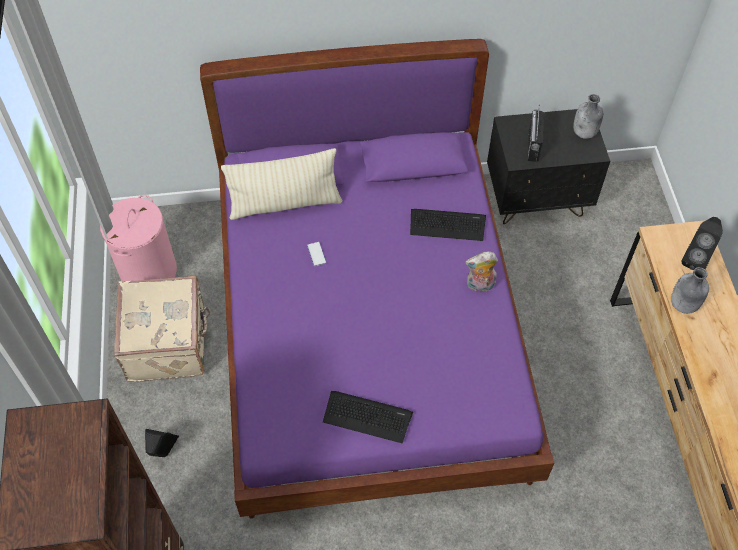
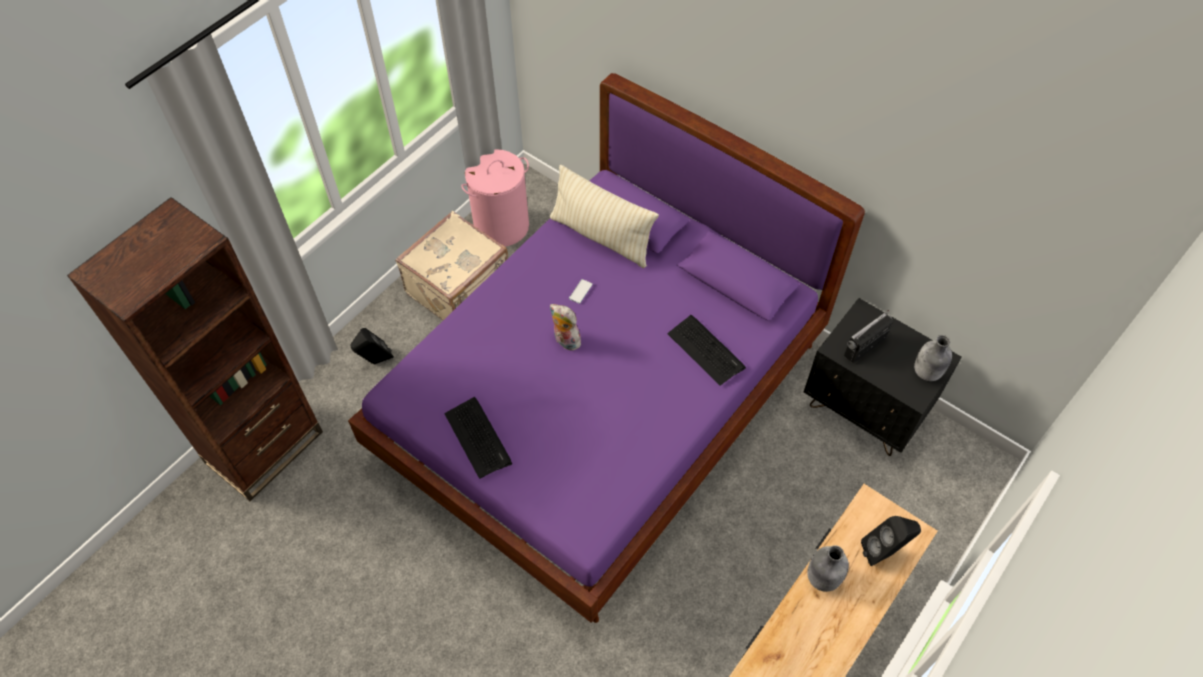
camera: 45 degrees right, 0 degrees up
(480, 285) = (676, 417): plush toy -> plush toy (565, 341)

